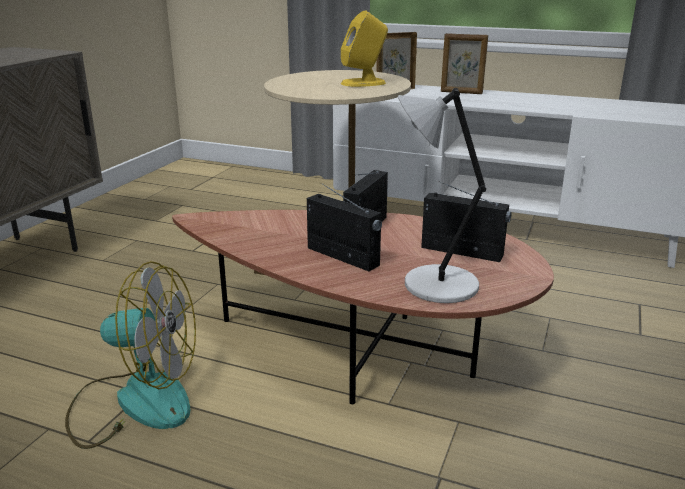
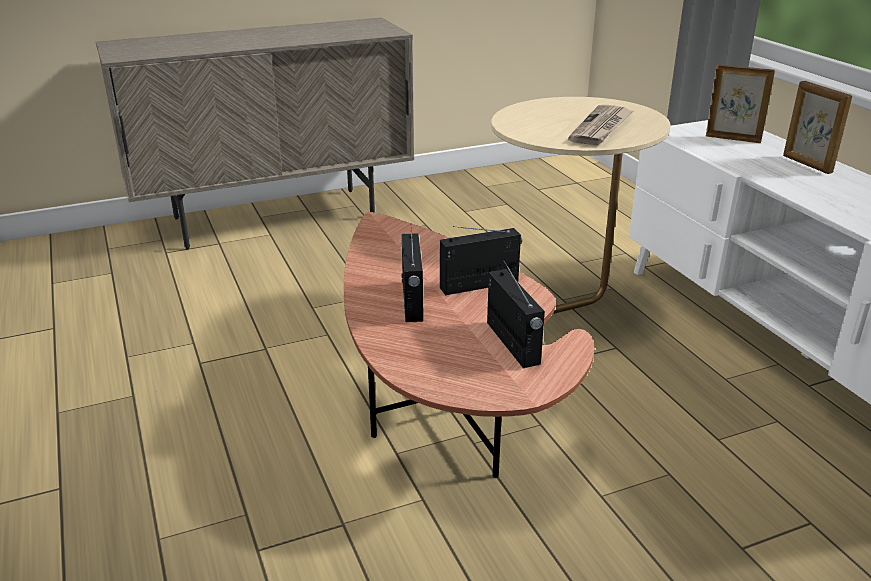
camera: 45 degrees right, 5 degrees up
(135, 401) = (254, 352): fan -> none
(364, 83) = (601, 128): yellow speaker -> newspaper
(436, 285) = (428, 359): grey table lamp -> none

